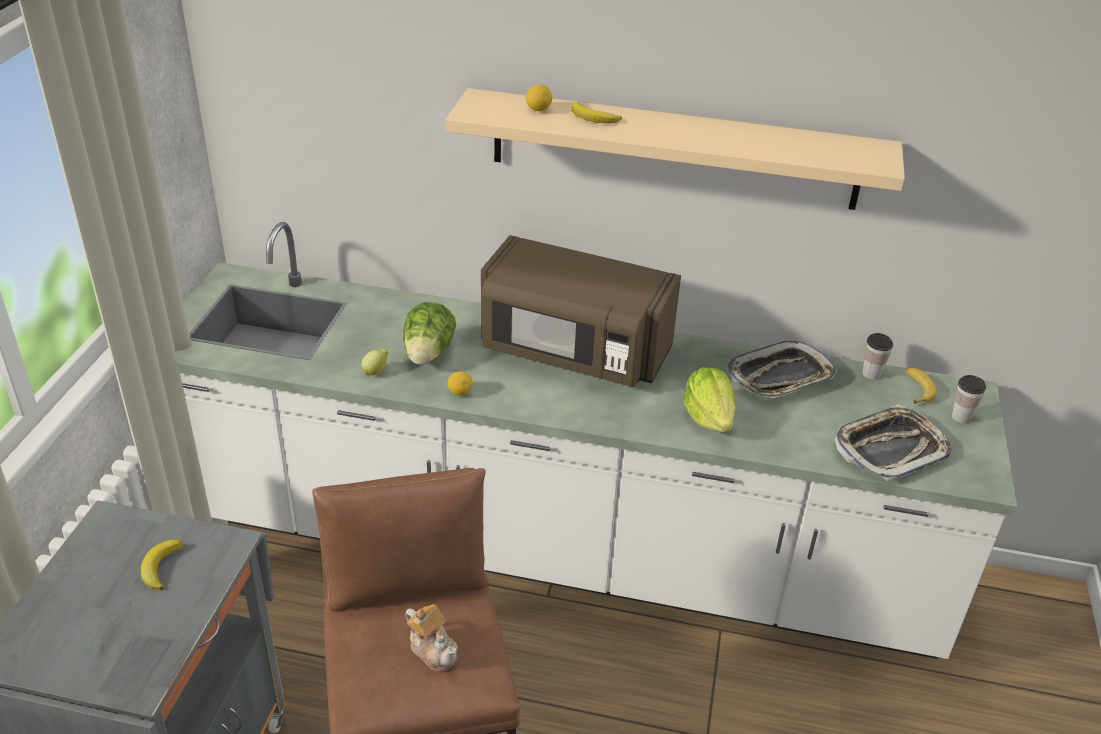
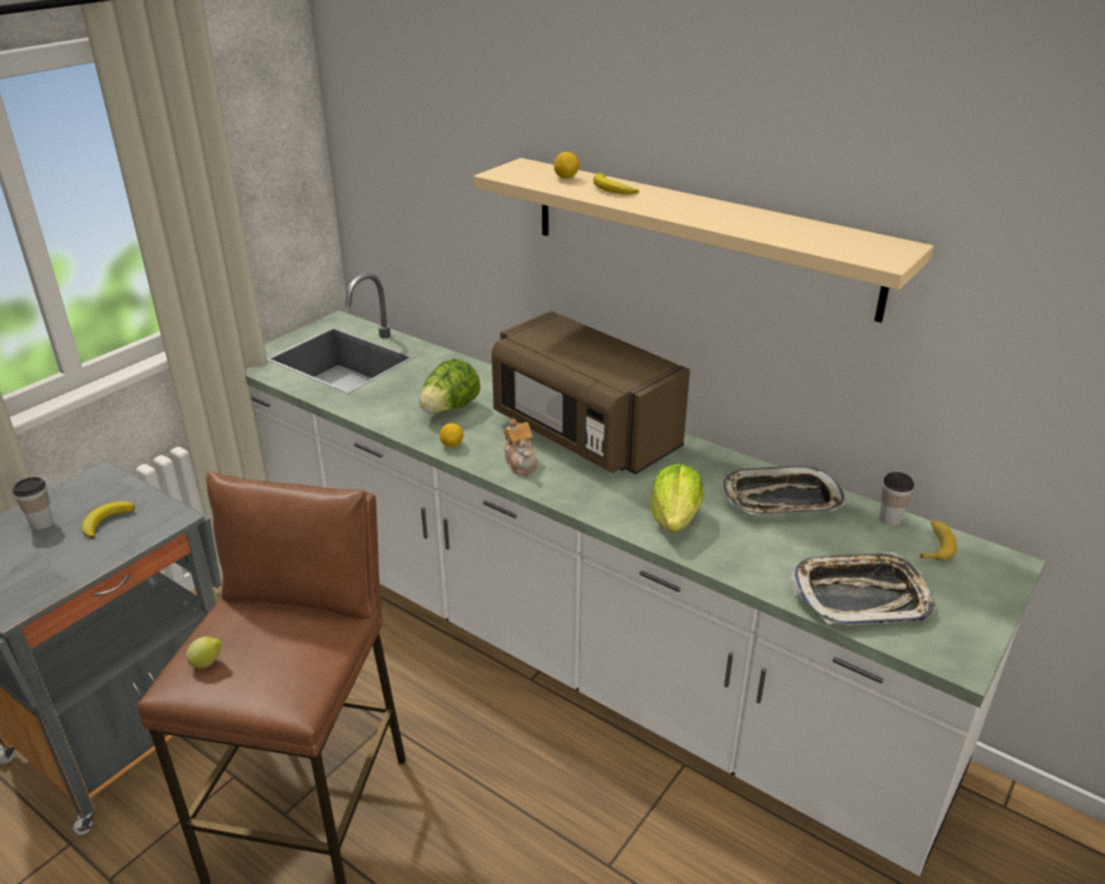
camera: 25 degrees right, 5 degrees down
(376, 371) = (394, 413): lemon -> lemon (208, 663)
(433, 650) = (273, 656): teapot -> teapot (521, 462)
(961, 417) = (973, 585): cup -> cup (42, 523)

